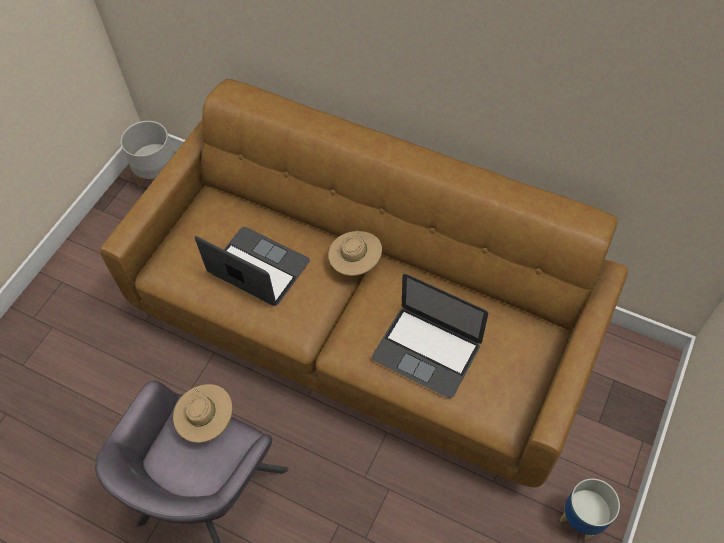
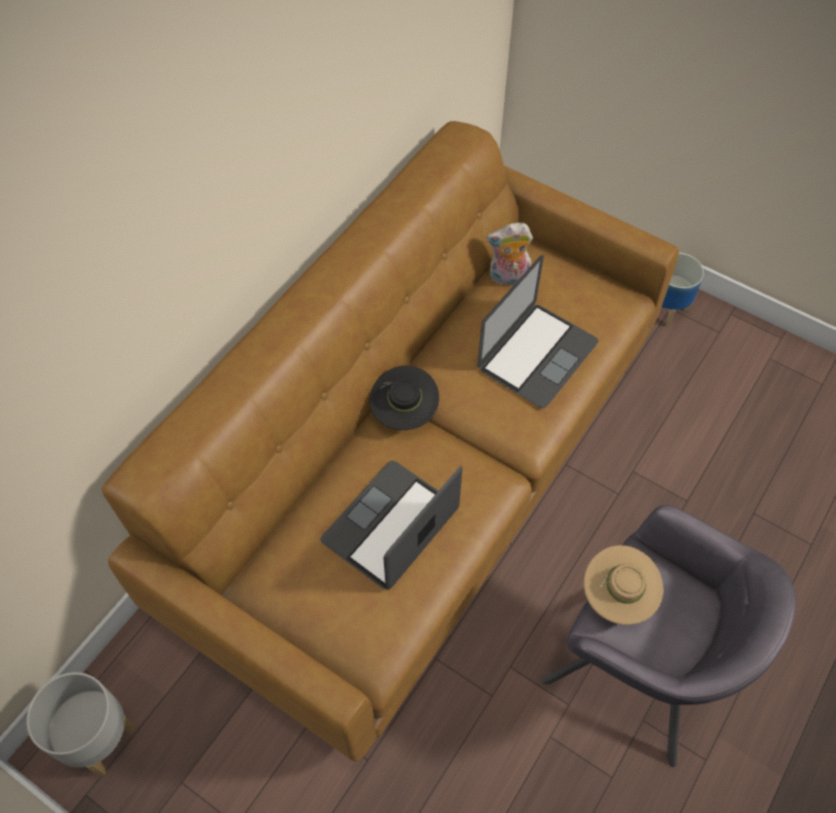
camera: 85 degrees left, 0 degrees up
(355, 263) = (404, 412): beige hat -> black hat
(506, 322) = (508, 278): none -> plush toy

